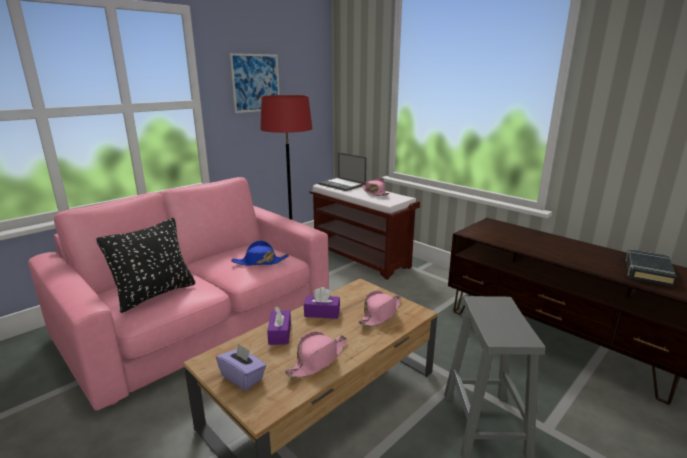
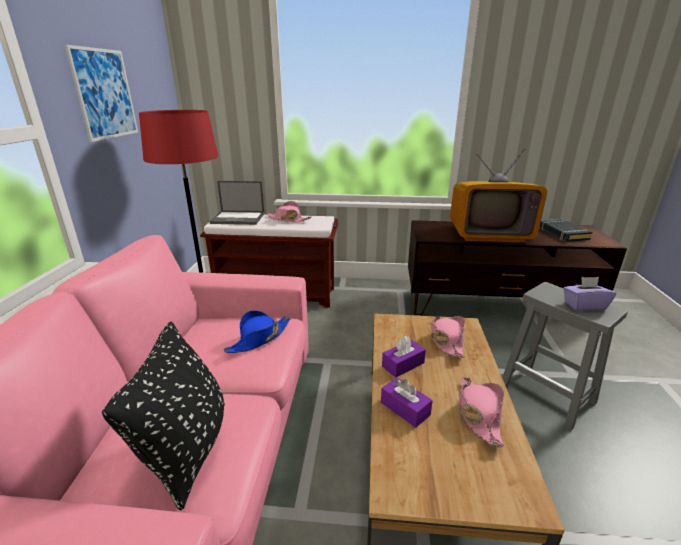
camera: 40 degrees left, 5 degrees up
(243, 377) = (456, 480): purple tissue box -> purple tissue box (584, 305)
(544, 247) = (489, 234): none -> television

